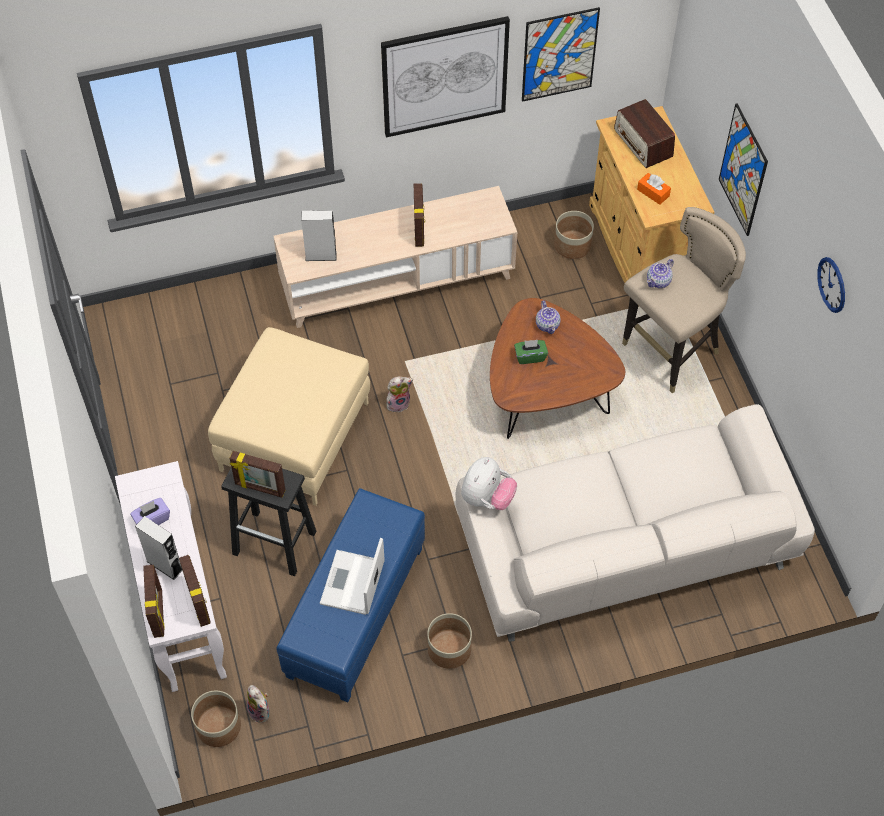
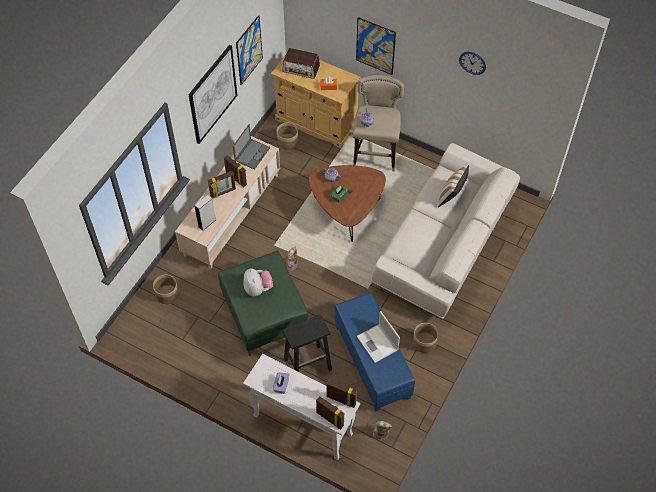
camera: 45 degrees left, 0 degrees up
(164, 565) = (309, 398): grey speaker -> none
(218, 726) = (371, 455): planter -> planter (167, 294)
(260, 488) = (309, 334): picture frame -> picture frame (223, 192)
(294, 436) = (264, 314): beige ottoman -> green ottoman
(475, 213) = (252, 153): none -> laptop
(487, 498) = (394, 263): plush toy -> plush toy (258, 289)
(679, 479) = (452, 196): none -> beige pillow

